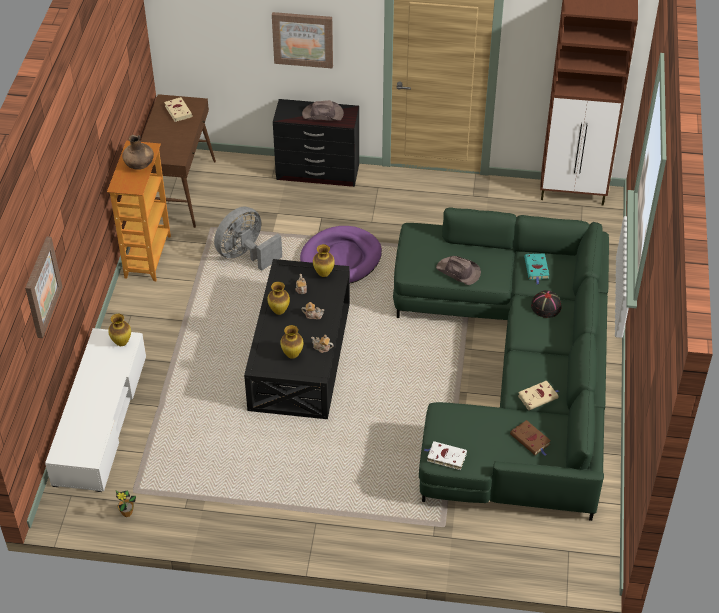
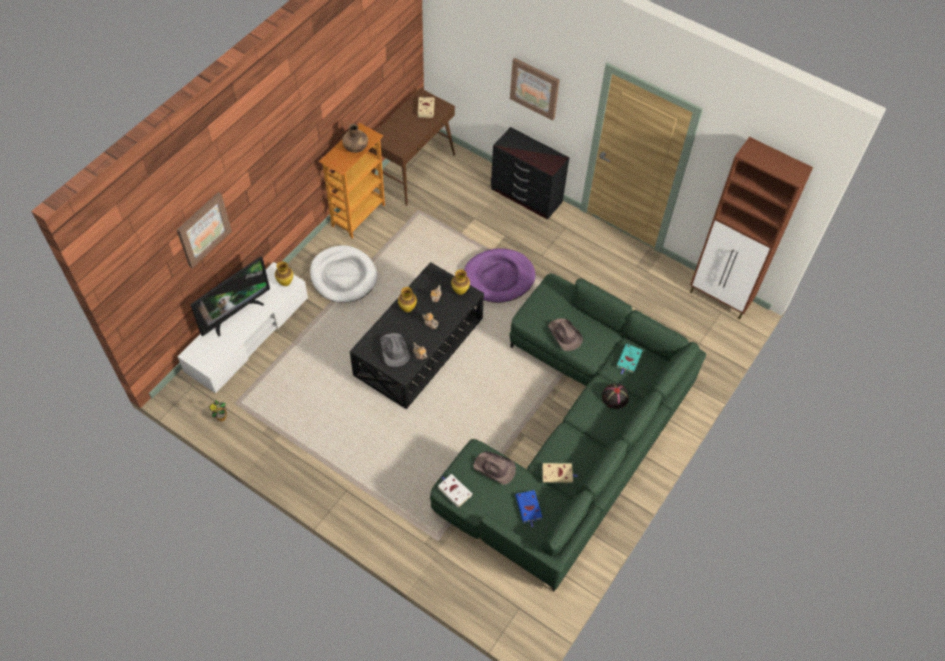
camera: 25 degrees right, 10 degrees up
(84, 395) = (235, 314): none -> television
(171, 321) = (343, 276): none -> white dog bed
(246, 255) = (430, 244): grey fan -> none
(292, 355) = (394, 350): vase -> grey hat
(323, 114) = (536, 154): brown hat -> brown hat (494, 469)
(531, 440) = (529, 508): brown book -> blue book

